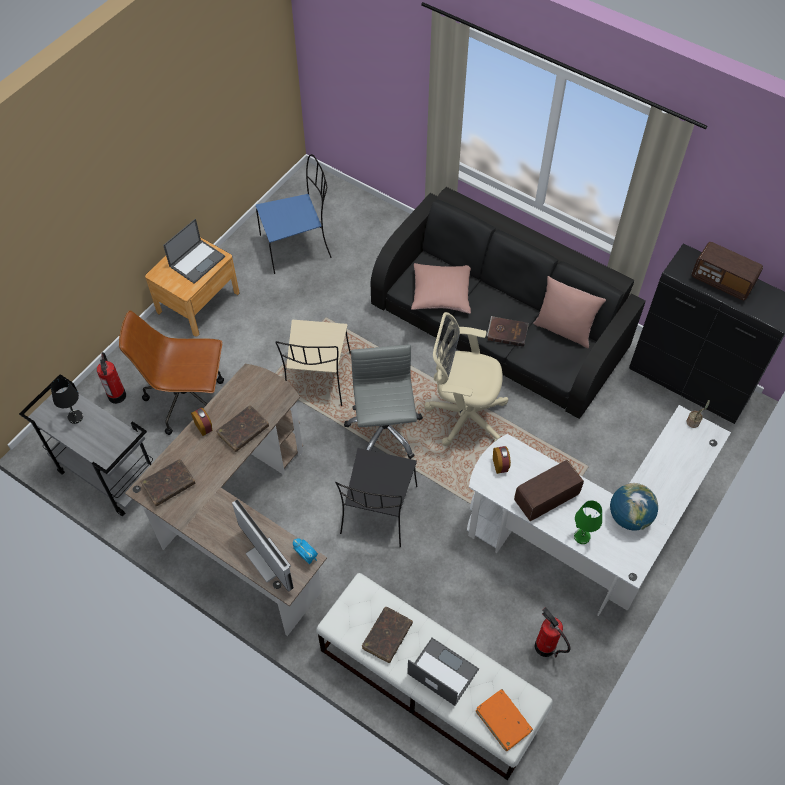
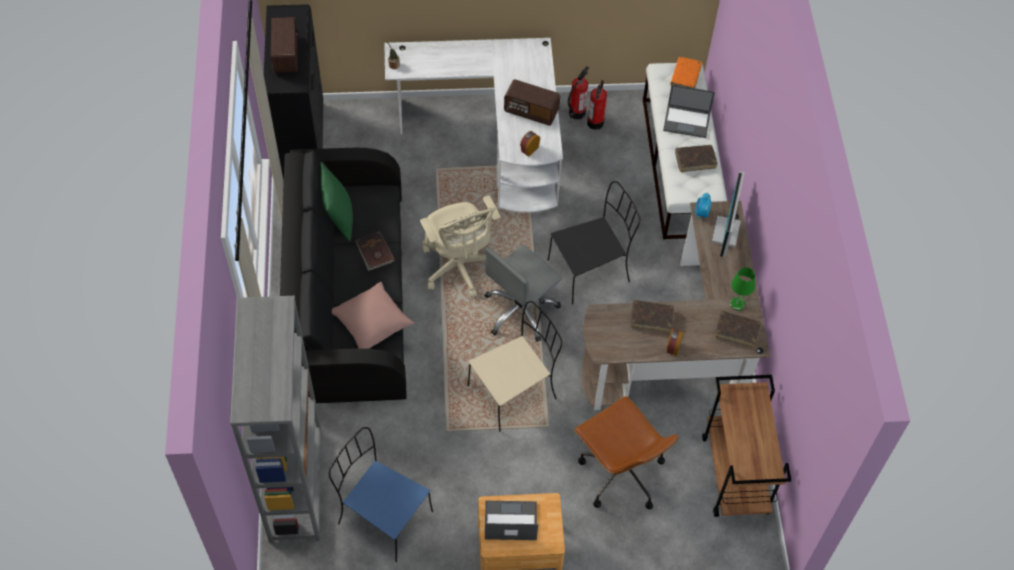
camera: 130 degrees left, 0 degrees up
(75, 417) = (750, 446): black table lamp -> none
(107, 475) = (735, 475): grey cart -> brown cart
(117, 395) = (666, 533): fire extinguisher -> fire extinguisher (576, 113)
(366, 215) = (296, 485): none -> grey bookcase
(442, 671) = (687, 121): laptop -> laptop turned 75 degrees counterclockwise
(564, 330) = (339, 218): pink pillow -> green pillow
(581, 536) = (542, 80): green table lamp -> green table lamp (737, 304)
(629, 517) = (503, 64): globe -> none

